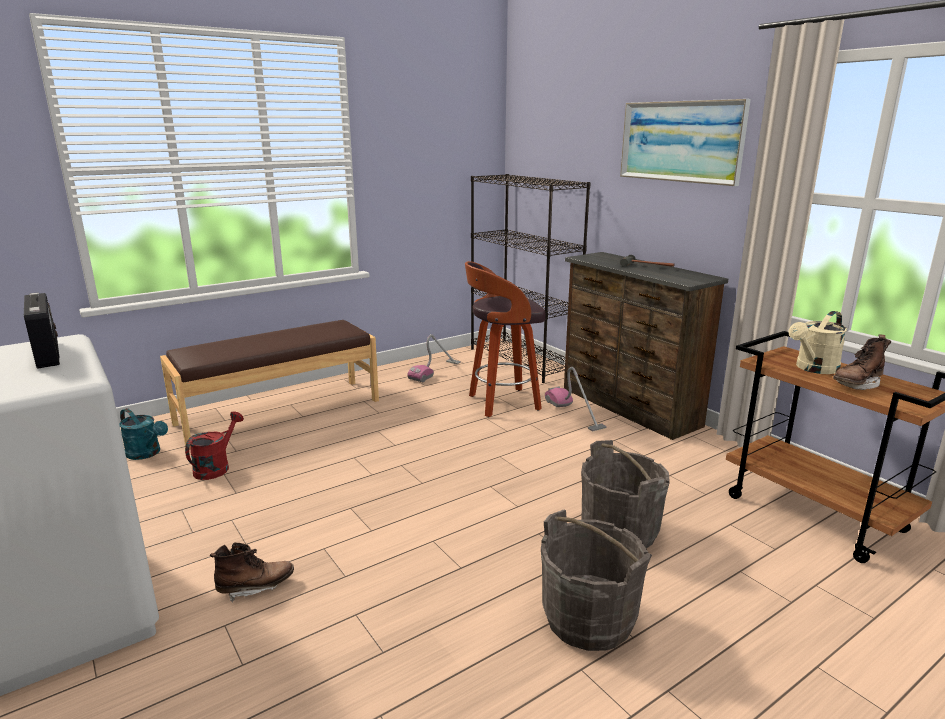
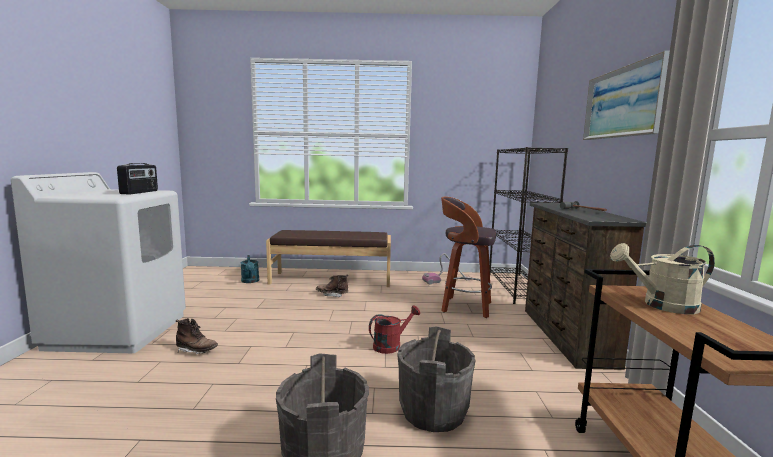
camera: 35 degrees right, 10 degrees down
(216, 467) = (266, 294): red watering can -> red watering can (391, 345)
(574, 413) = (511, 327): vacuum cleaner -> none
(856, 385) = (691, 327): brown boot -> brown boot (332, 295)

